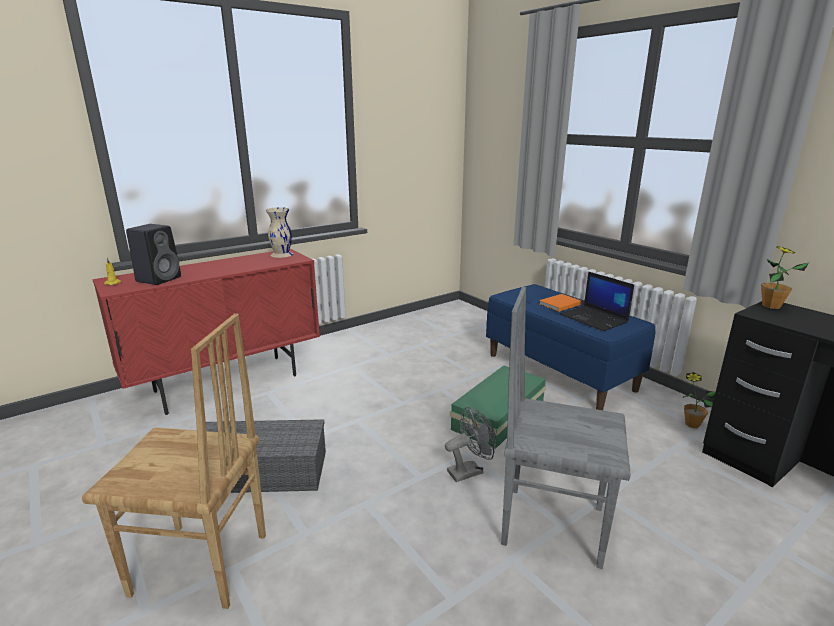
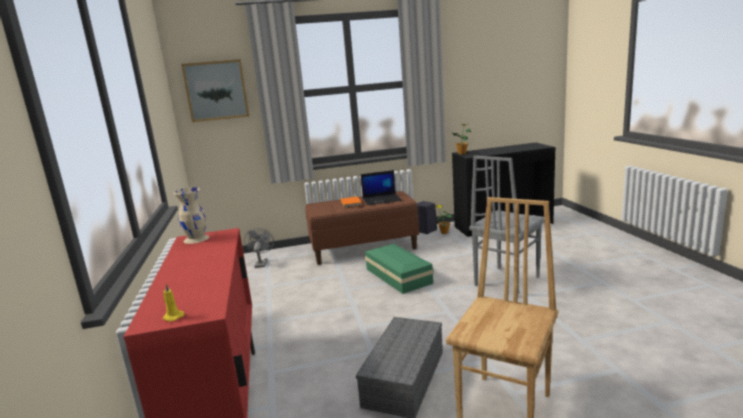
camera: 65 degrees left, 5 degrees down
(159, 279) = (198, 290): black speaker -> black speaker (425, 230)
(469, 471) = (450, 294): grey fan -> grey fan (261, 263)
(496, 122) = (216, 90): none -> picture
(560, 372) = (364, 249): blue bench -> brown bench

